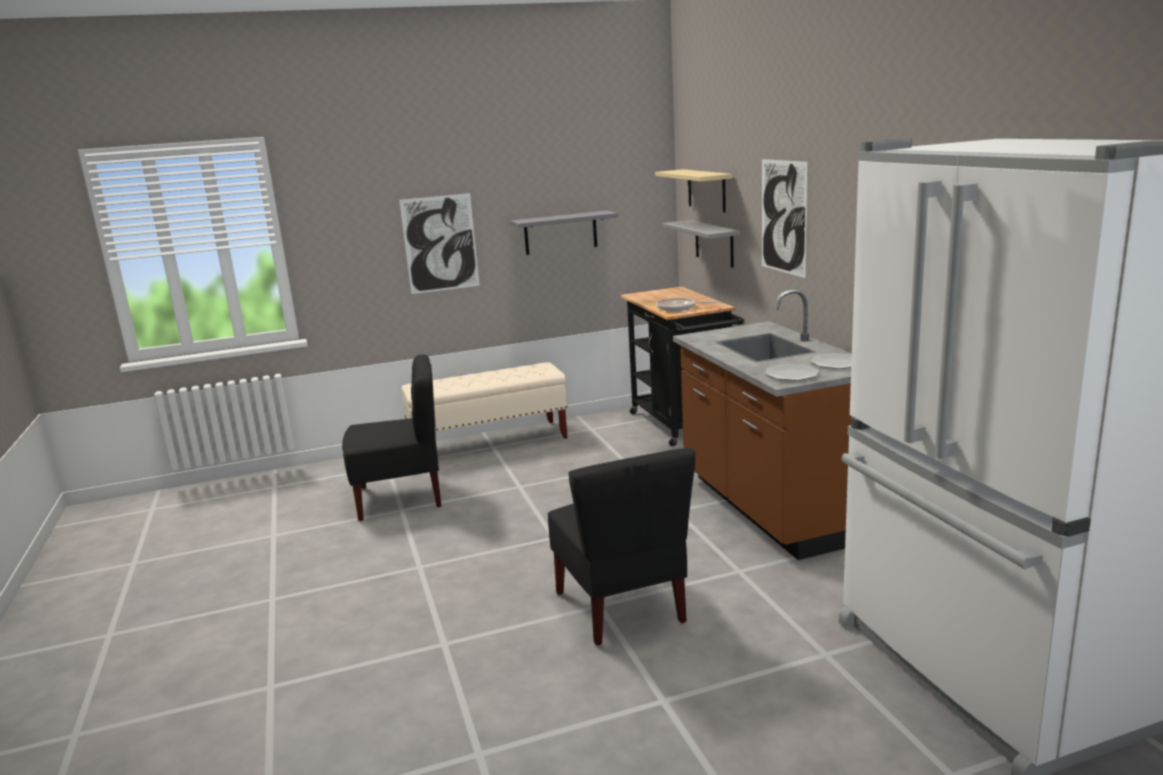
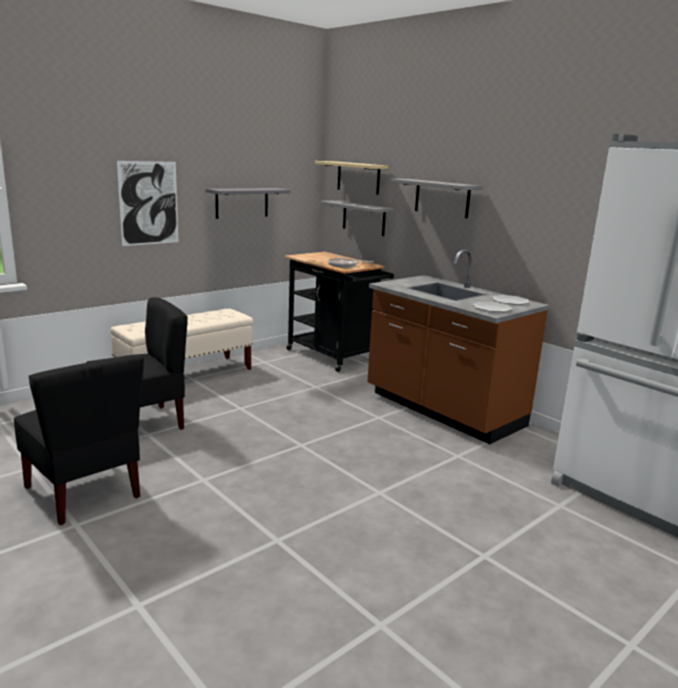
camera: 25 degrees left, 0 degrees up
(622, 607) = (397, 491): black chair -> black chair (85, 492)
(783, 217) = (442, 198): picture -> grey shelf

